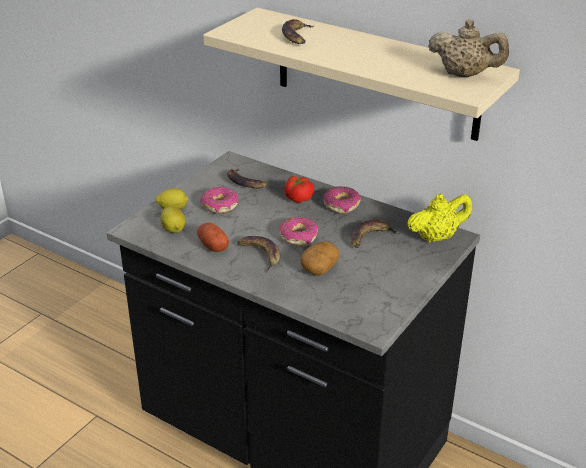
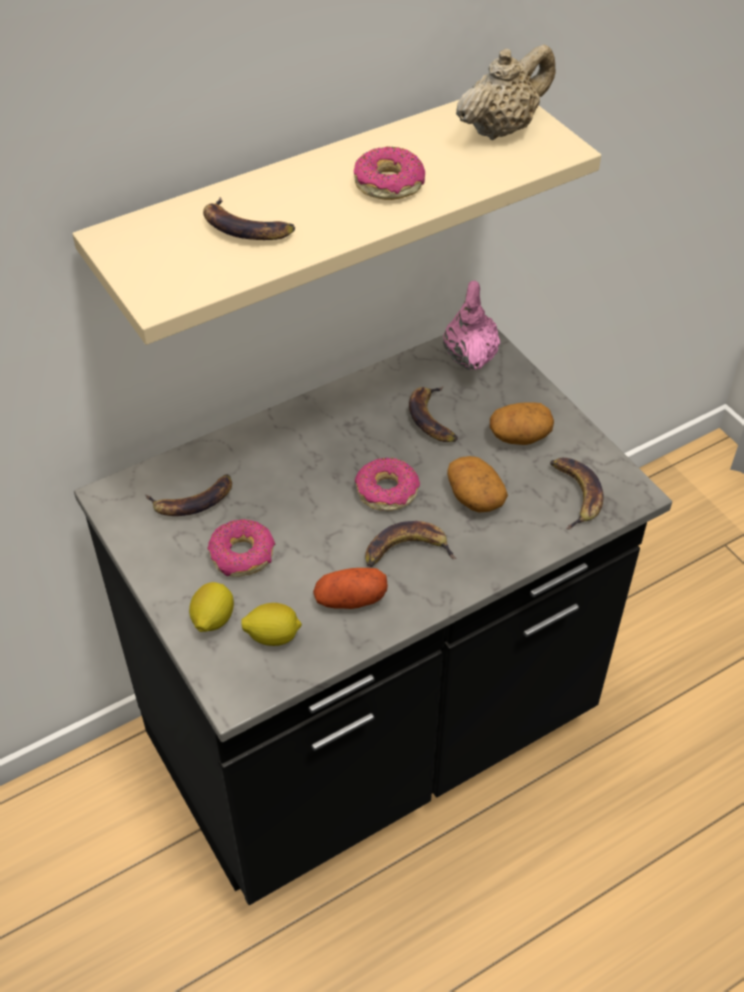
camera: 65 degrees left, 15 degrees up
(299, 198) = (283, 454): tomato -> none
(341, 205) = (334, 416): donut -> donut (388, 184)
(353, 305) = (575, 494): none -> banana
(384, 272) = (519, 436): none -> potato
(437, 237) = (469, 356): yellow teapot -> pink teapot

